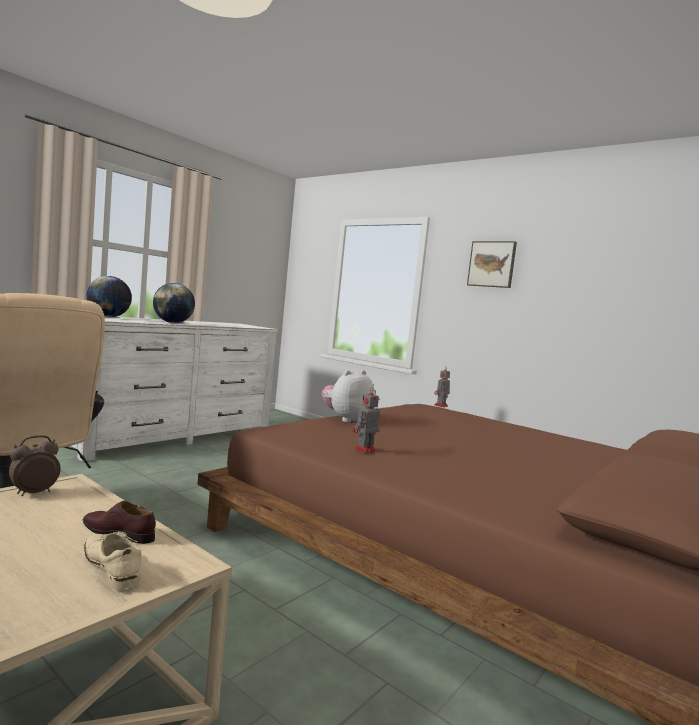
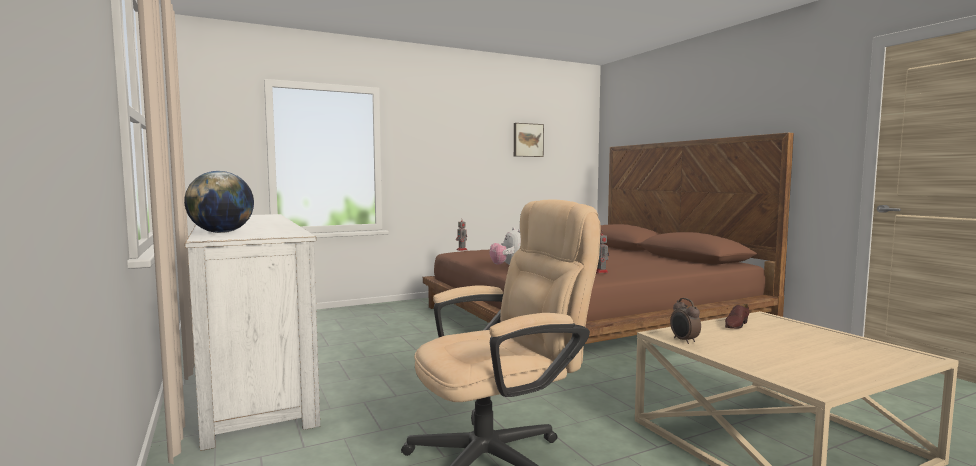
camera: 65 degrees left, 0 degrees up
(111, 566) = (777, 325): beige shoe -> none
(173, 323) = (275, 224): globe -> none
(492, 264) = (442, 133): picture -> picture (527, 140)

